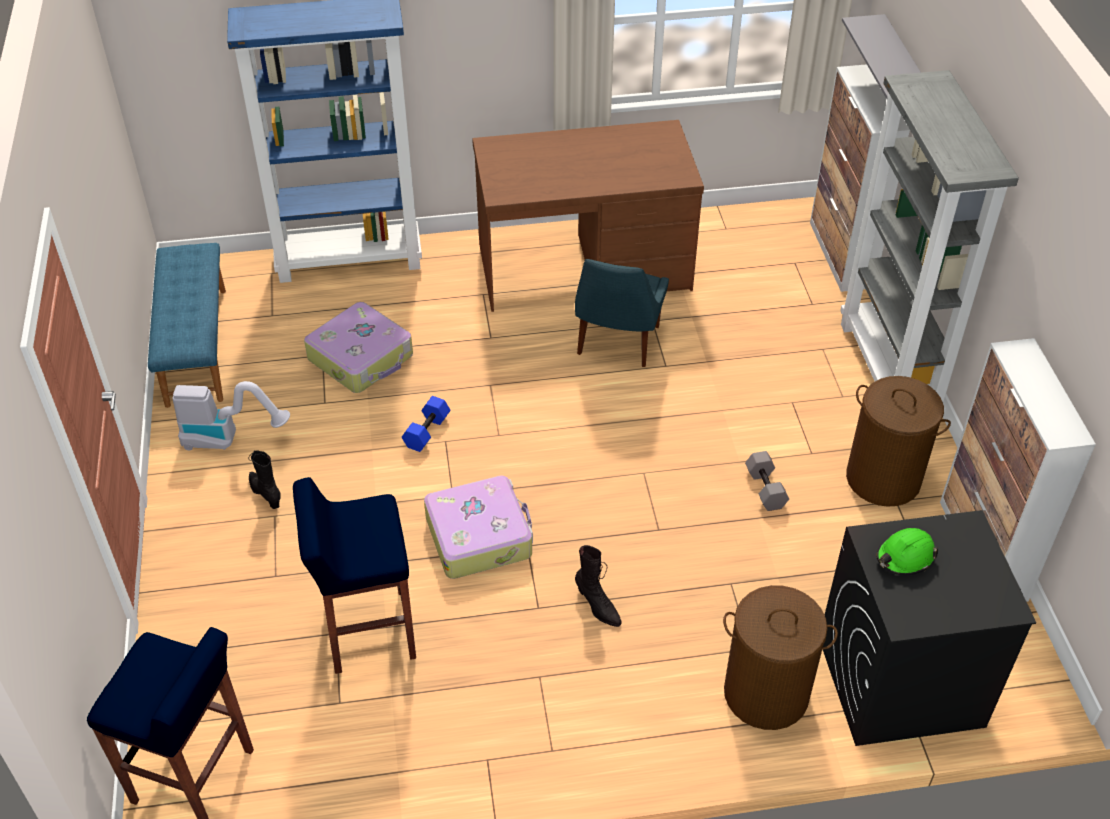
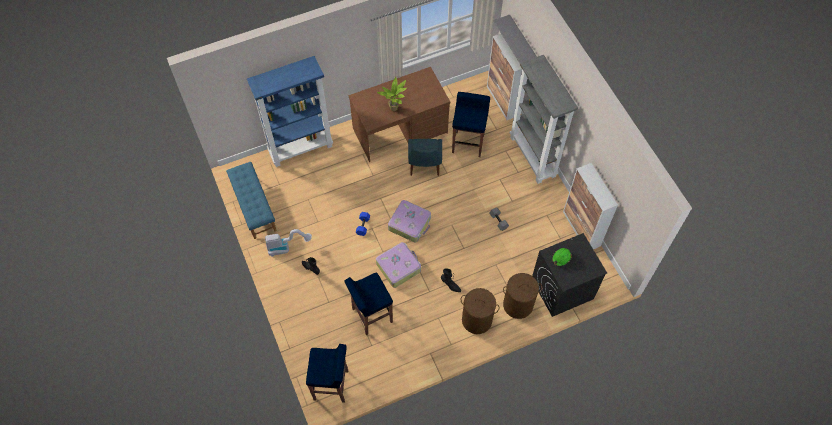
camera: 15 degrees left, 15 degrees up
(362, 358) = (324, 197): suitcase -> suitcase (410, 224)
(568, 178) = (395, 109): none -> potted plant
(735, 319) = (468, 143): none -> blue stool
(883, 479) = (540, 206): brown laundry basket -> brown laundry basket (477, 320)

